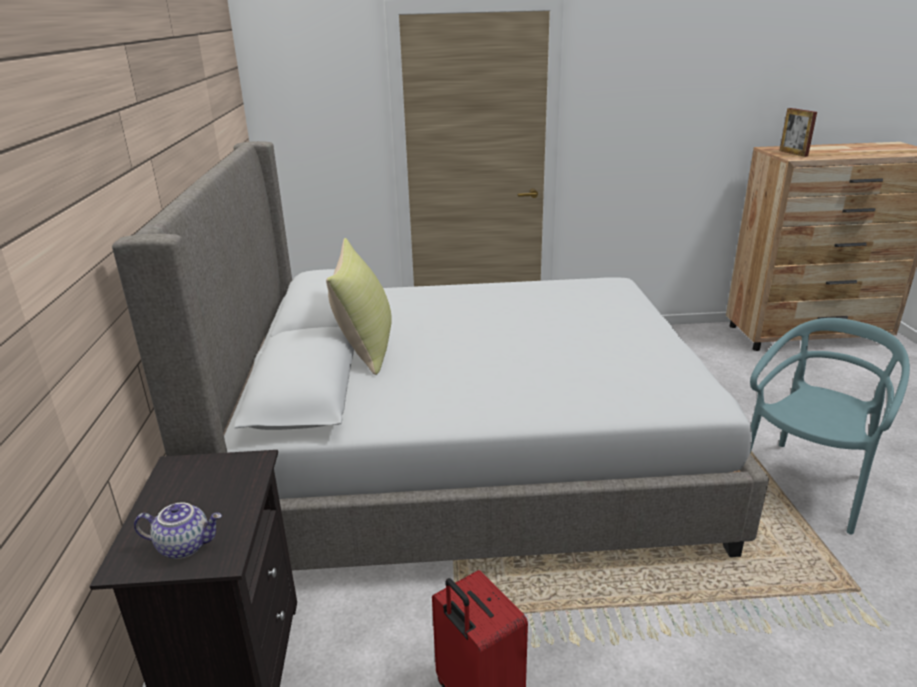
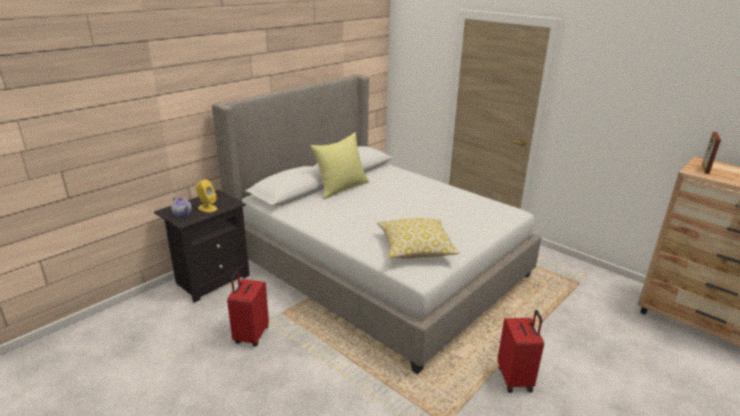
camera: 45 degrees right, 0 degrees up
(216, 501) = (207, 208): none -> yellow speaker
(635, 373) = (415, 248): none -> pillow
(806, 484) = (515, 379): turquoise chair -> red suitcase

